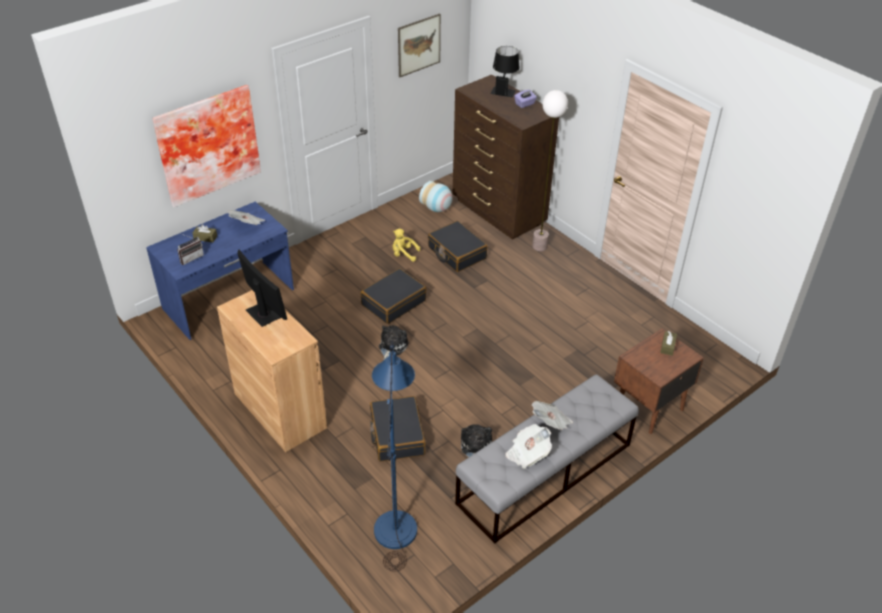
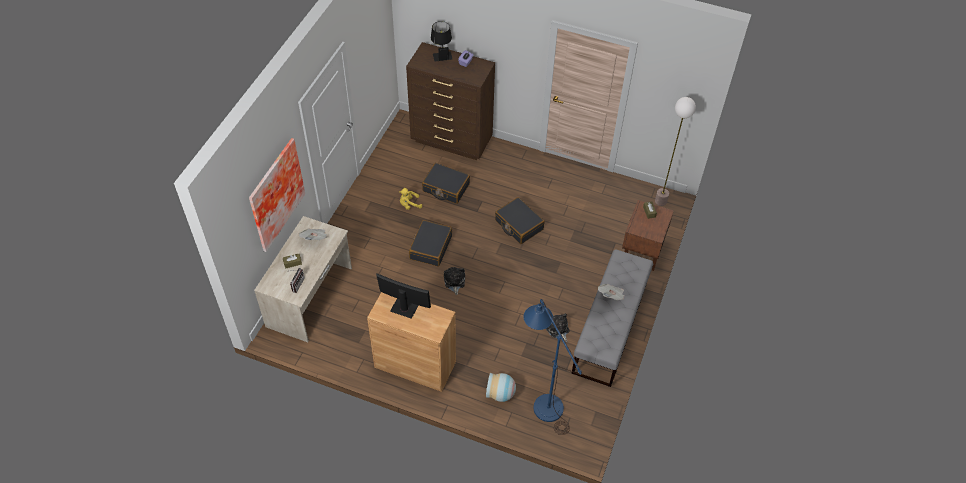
camera: 30 degrees left, 10 degrees up
(229, 299) = (310, 297): blue desk -> beige desk
(397, 435) = (504, 345): black suitcase -> black suitcase (518, 225)
(419, 45) = (369, 42): picture -> none
(437, 209) = (405, 155): vase -> vase (500, 394)
(527, 453) = (611, 323): newspaper -> none
(540, 246) = (499, 158): floor lamp -> floor lamp (661, 201)

